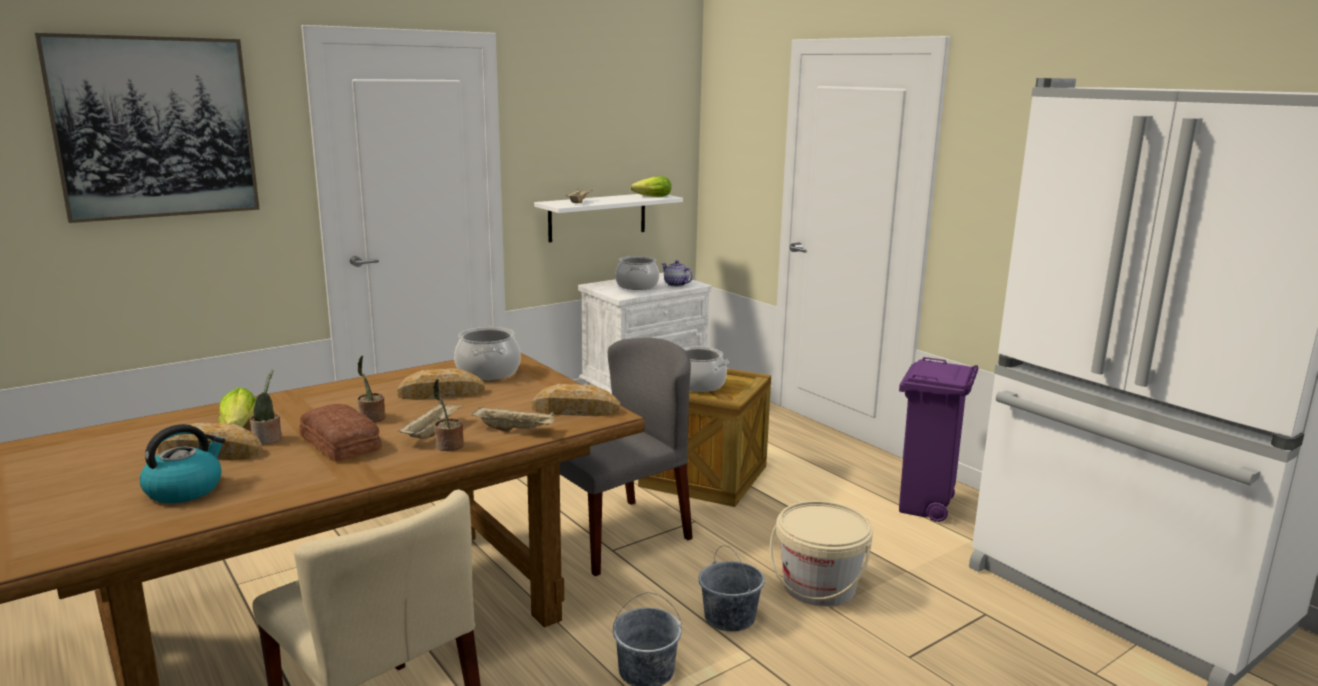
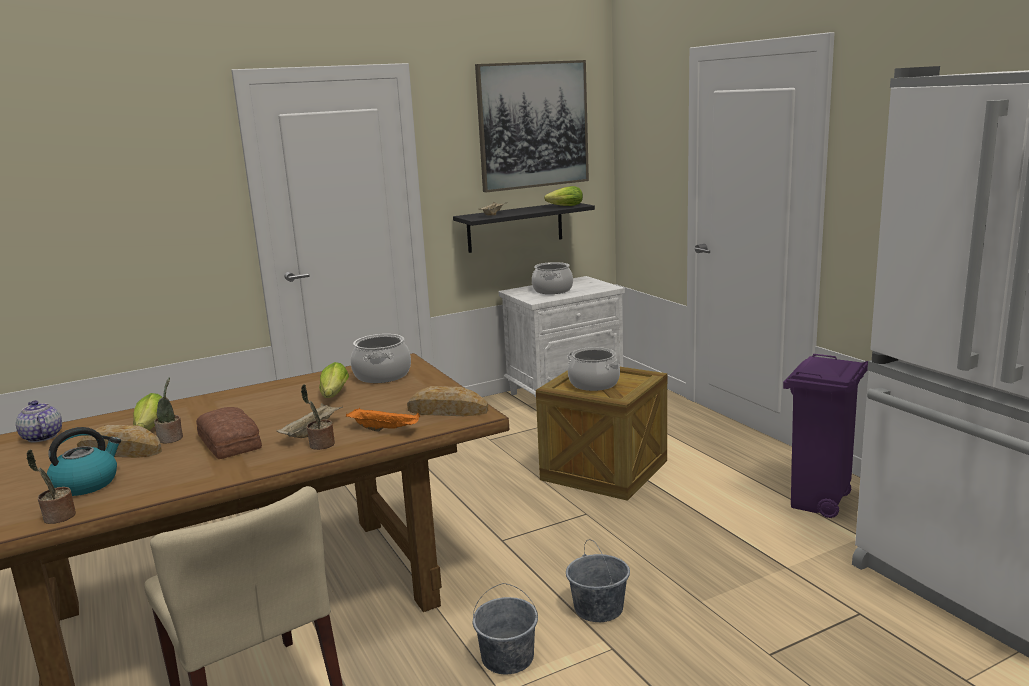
camera: 10 degrees right, 0 degrees up
(155, 128) = (109, 168): picture -> picture (533, 125)
(371, 419) = (264, 420): potted plant -> potted plant (58, 517)
(441, 394) = (333, 396): bread -> lettuce
(515, 430) = (385, 429): beige tray -> orange tray
(597, 217) = (515, 227): white shelf -> black shelf
(616, 535) = (508, 526): grey chair -> none
(676, 284) = (590, 288): teapot -> teapot (42, 437)
(819, 587) = (693, 581): beige bucket -> none

